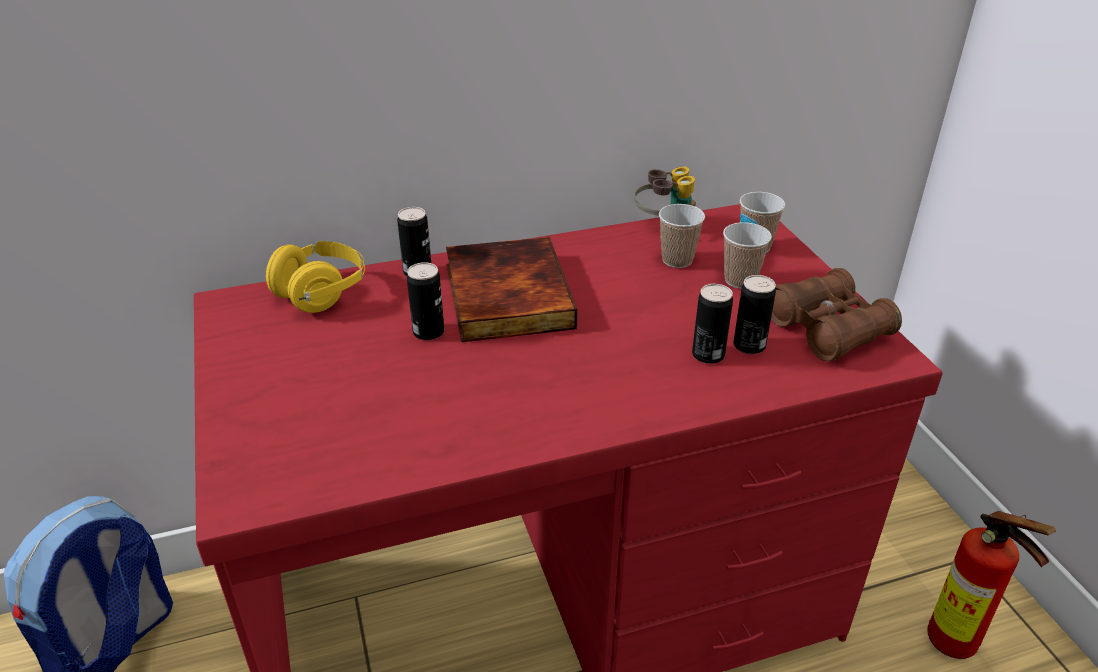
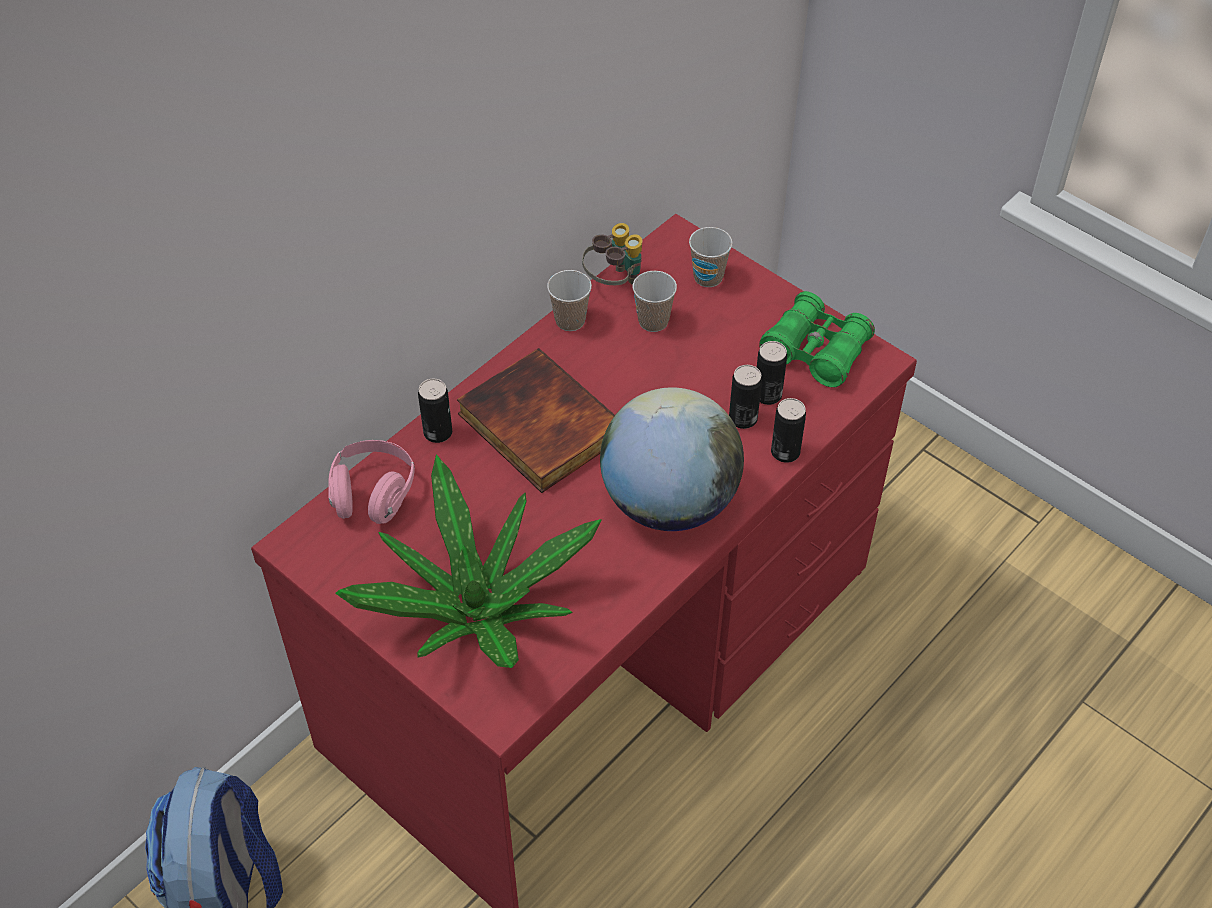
camera: 30 degrees left, 15 degrees up
(313, 406) = (477, 609): none -> potted plant
(321, 293) = (373, 495): yellow headphones -> pink headphones
(428, 332) = (505, 495): can -> can (785, 452)
(575, 393) = (668, 502): none -> globe
(740, 280) = (719, 324): cup -> cup (570, 321)
(827, 329) = (815, 351): brown binoculars -> green binoculars
(957, 646) = (946, 535): fire extinguisher -> none

